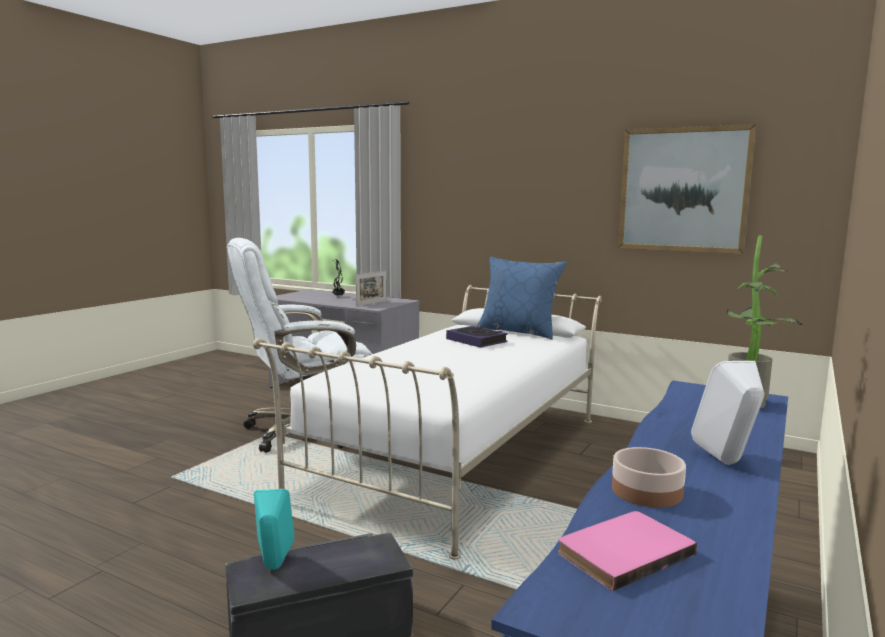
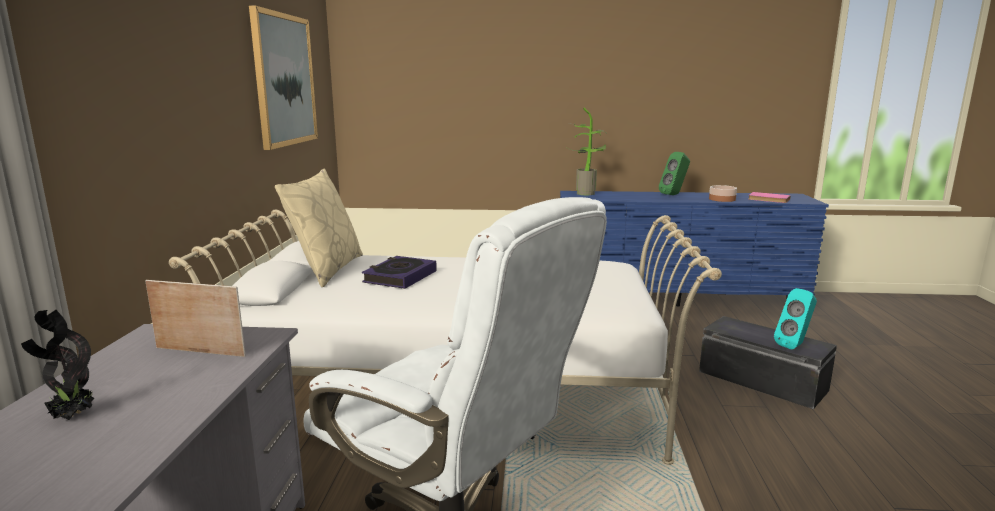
camera: 115 degrees left, 5 degrees up
(518, 332) = (326, 269): blue pillow -> beige pillow
(726, 464) = (674, 195): white speaker -> green speaker

